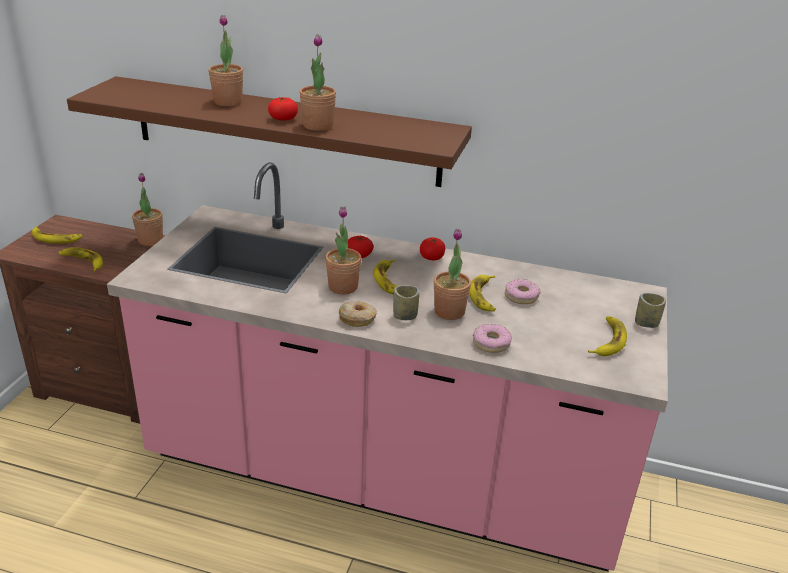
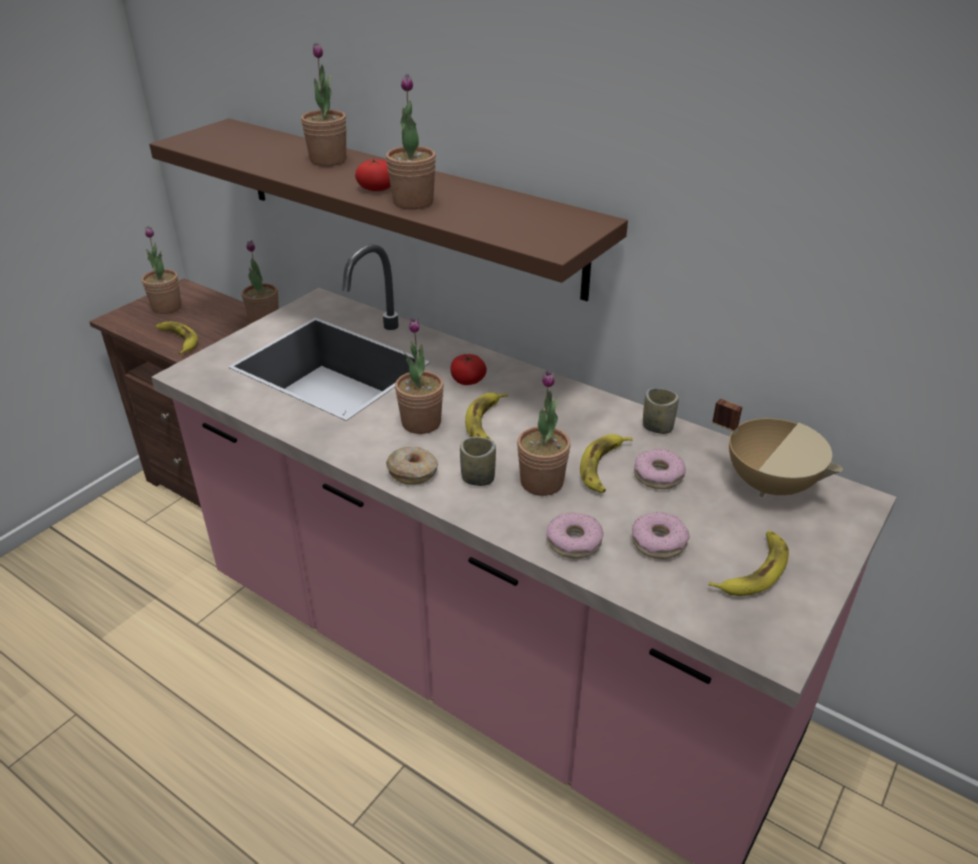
camera: 20 degrees right, 5 degrees up
(55, 238) = (167, 307): banana -> potted plant
(432, 257) = (563, 396): tomato -> none
(543, 335) = (658, 542): none -> donut
(591, 291) = (770, 483): none -> beige cooking pot
(646, 323) = (831, 552): cup -> cup (657, 427)

